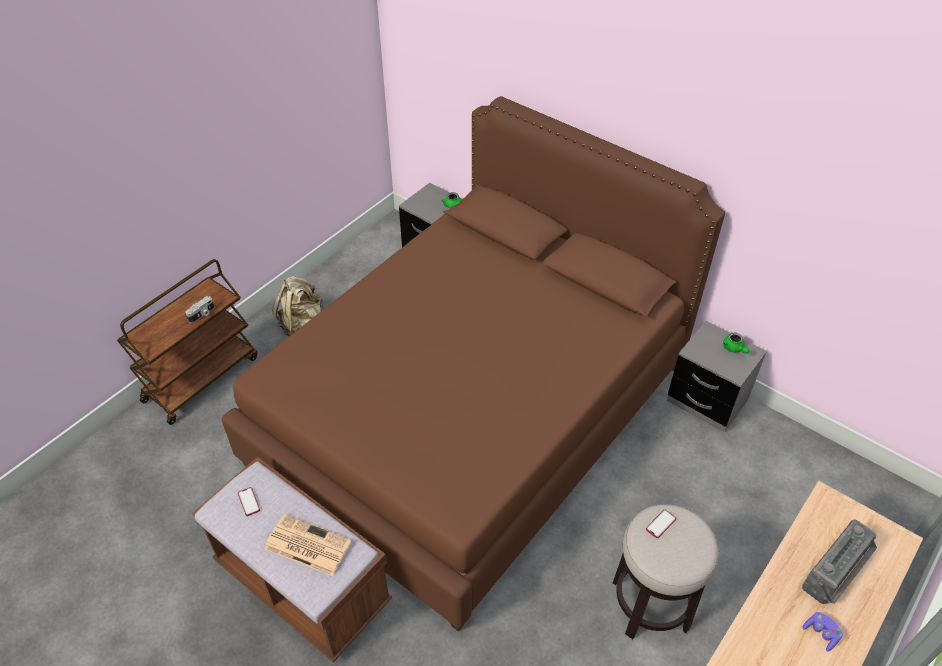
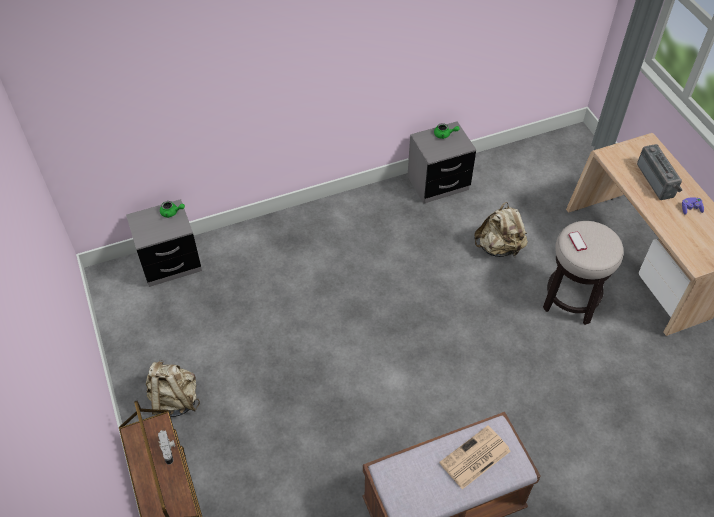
camera: 60 degrees left, 5 degrees up
(249, 502) = (411, 484): phone -> none
(471, 413) = (356, 321): brown bed -> none
(667, 497) = (499, 247): none -> beige backpack

